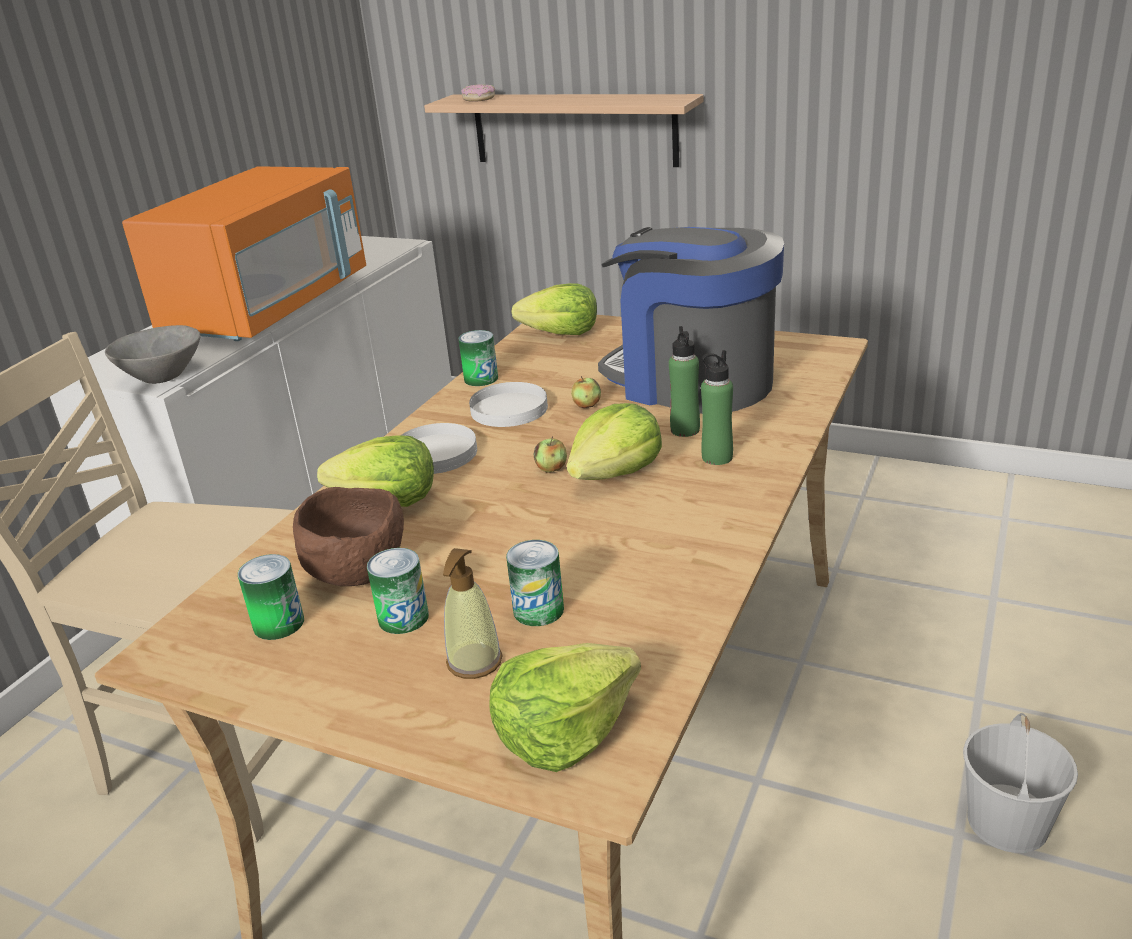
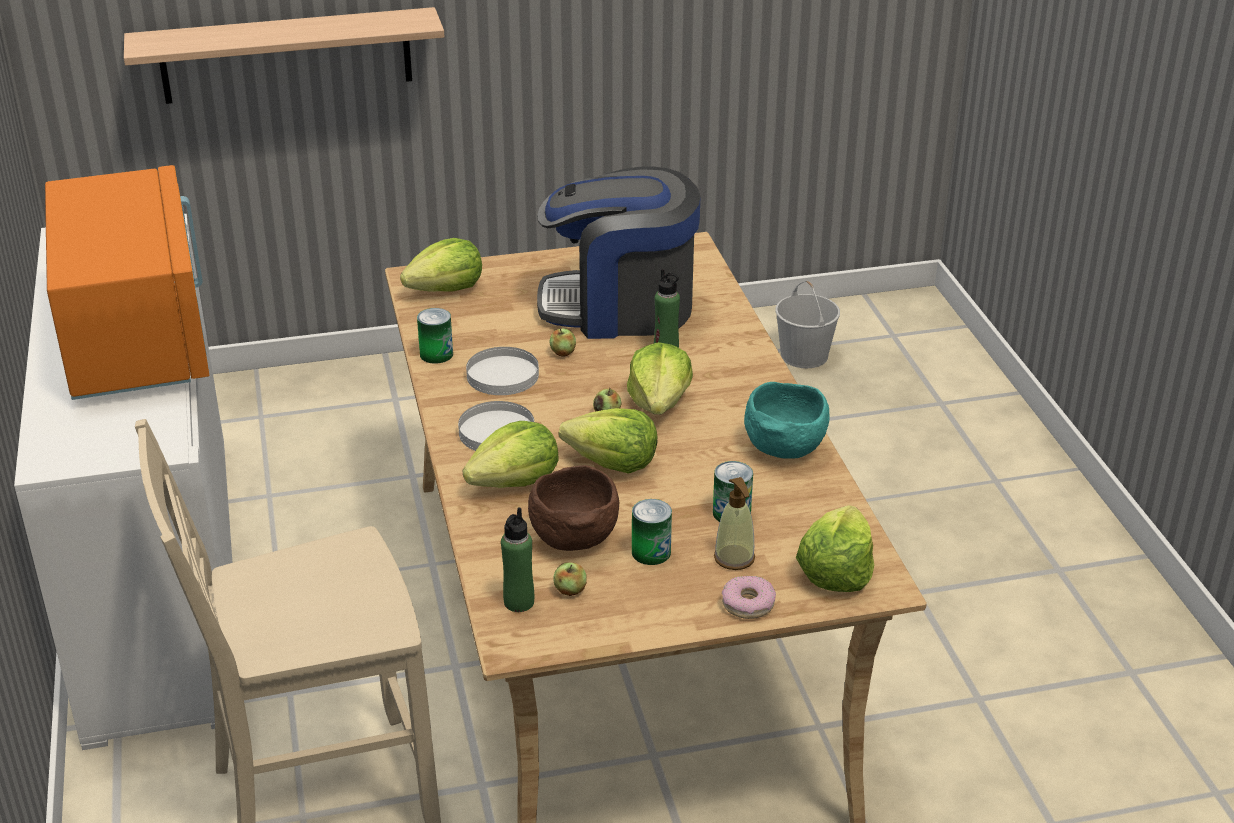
camera: 40 degrees left, 5 degrees up
(164, 376) = (158, 441): grey bowl -> none
(278, 623) = (570, 590): can -> apple
(479, 99) = (180, 39): donut -> donut (748, 603)
(494, 514) = (613, 462): none -> lettuce
(688, 561) = (784, 448): none -> turquoise bowl
(717, 457) = (715, 367): green bottle -> green bottle (518, 602)
(1008, 823) = (938, 573): white bucket -> white bucket (805, 355)

